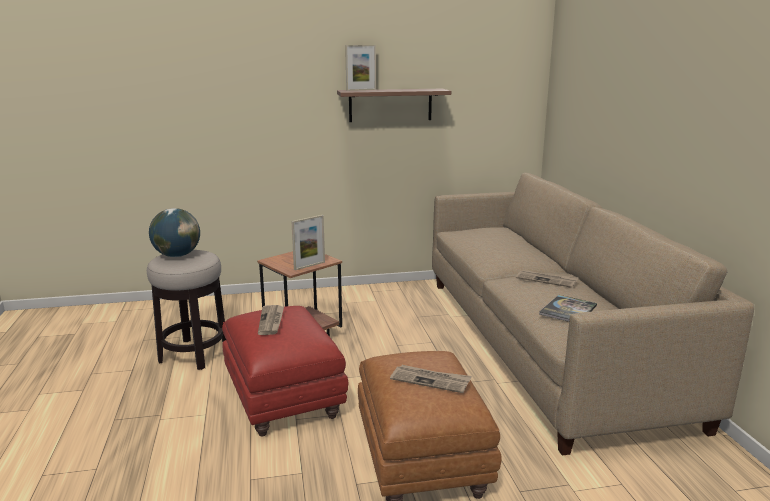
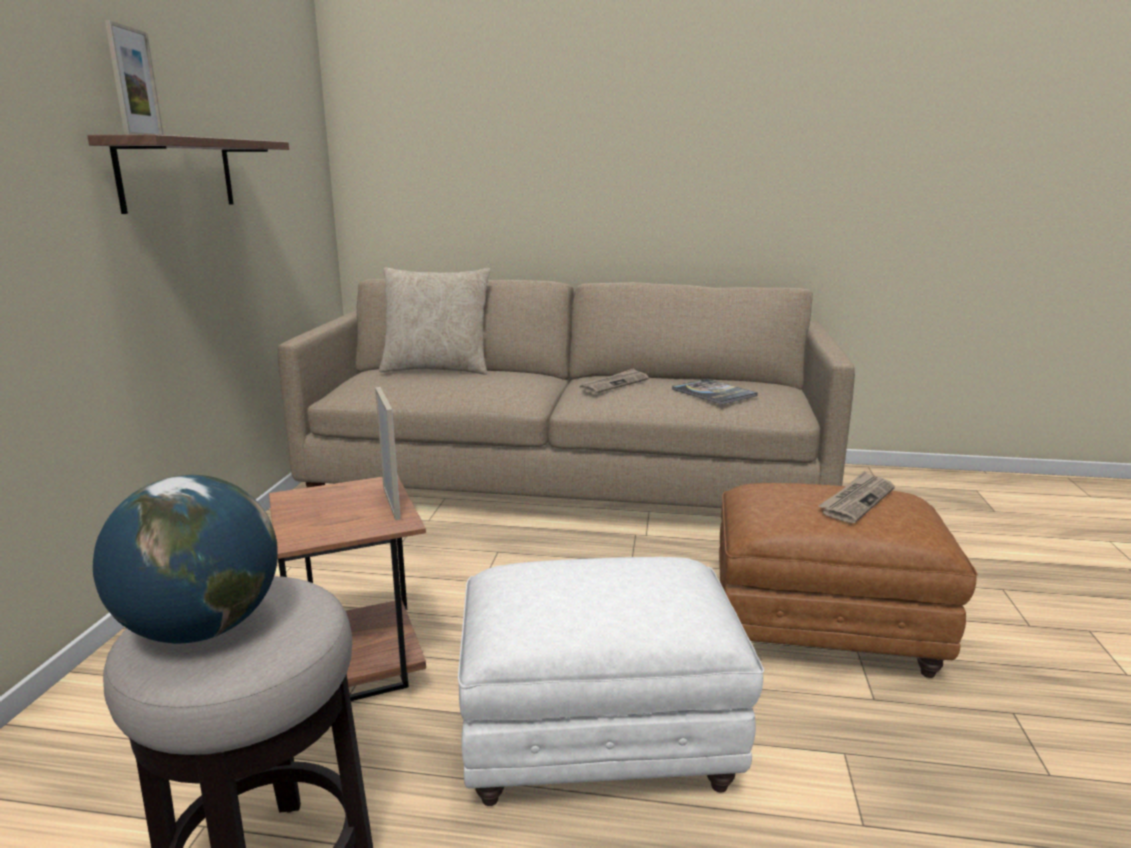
camera: 70 degrees left, 0 degrees up
(271, 321) = (588, 594): newspaper -> none
(284, 400) = (600, 739): red ottoman -> white ottoman
(515, 237) = (437, 369): none -> beige pillow

